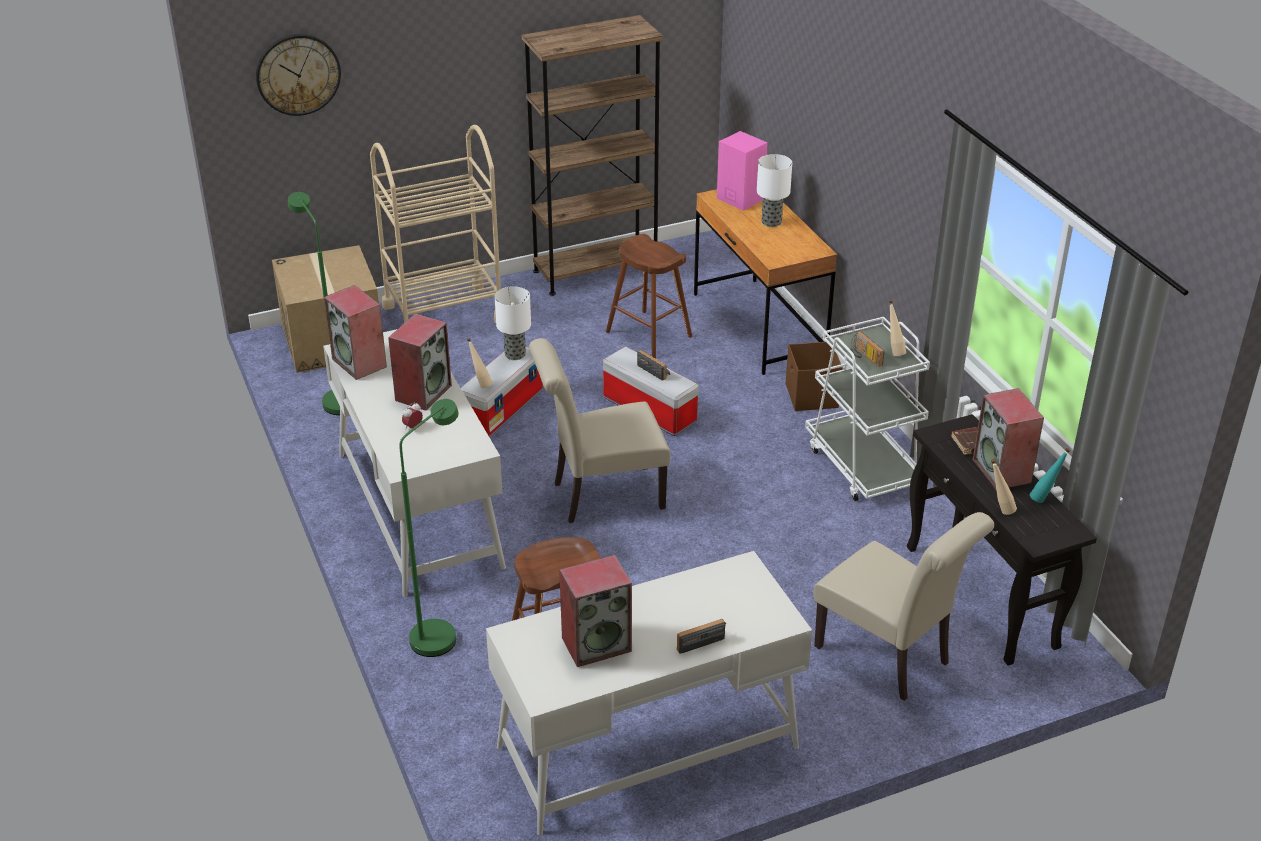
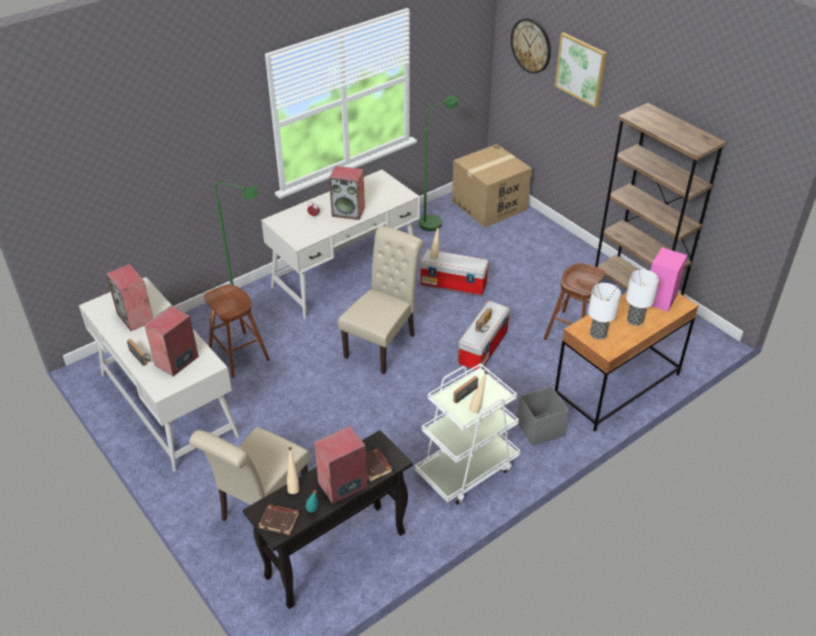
camera: 75 degrees right, 5 degrees up
(360, 363) = (369, 184): speaker -> speaker (176, 361)
(400, 55) = (581, 69): none -> picture
(444, 313) = (542, 238): beige cart -> none
(514, 354) = (474, 262): table lamp -> table lamp (598, 333)
(601, 496) = (383, 343): beige chair -> beige chair turned 60 degrees clockwise
(811, 397) = (539, 429): brown storage box -> grey storage box
(1054, 527) = (279, 521): none -> brown book

